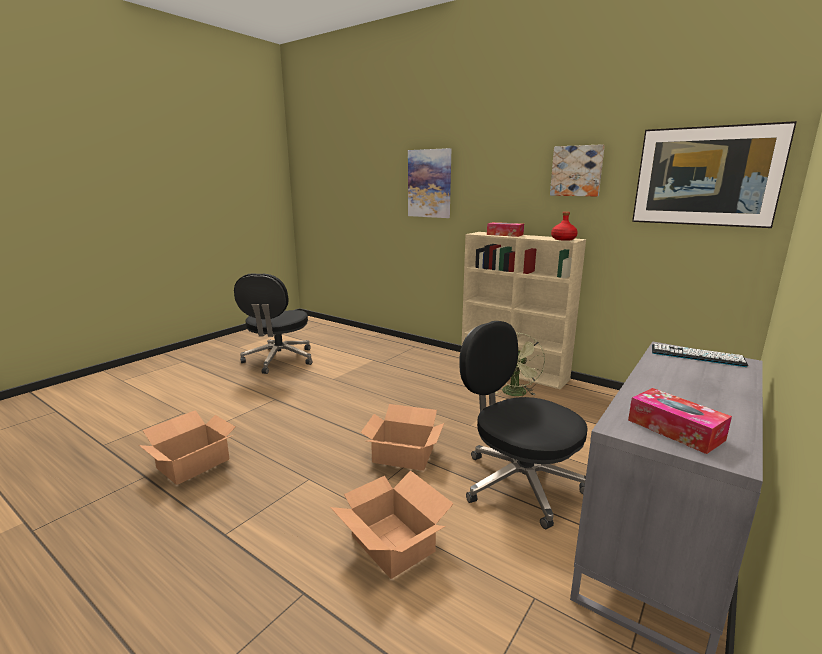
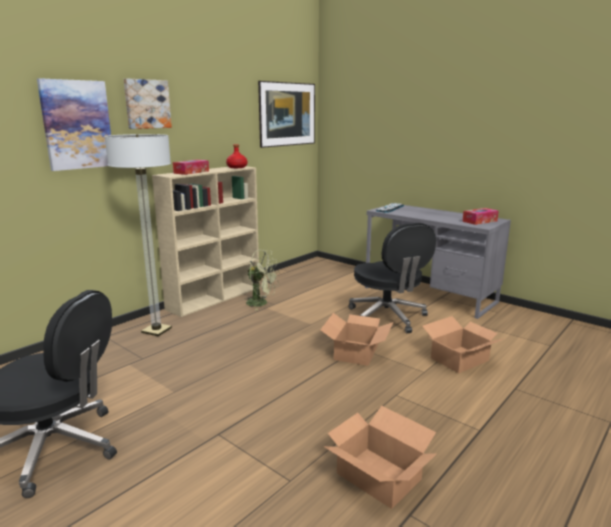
camera: 85 degrees left, 0 degrees up
(430, 359) = (156, 330): none -> floor lamp
(518, 483) = (387, 317): black office chair -> black office chair turned 75 degrees counterclockwise
(577, 171) = (223, 110): picture -> picture (147, 104)

